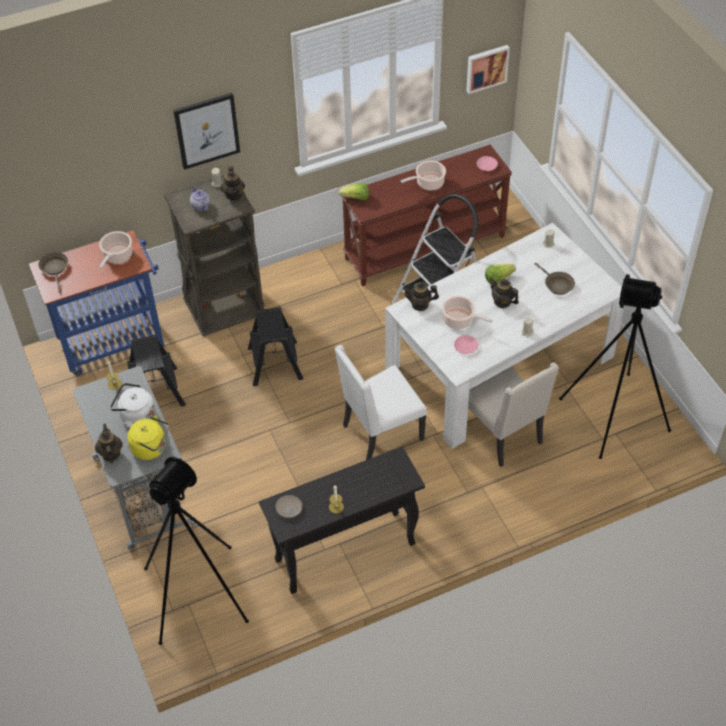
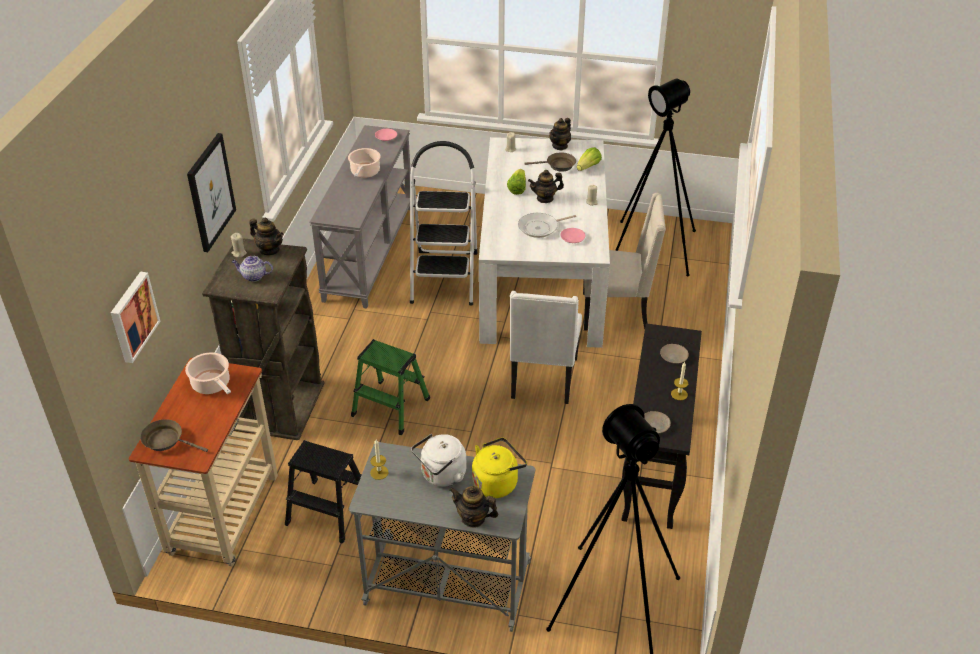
camera: 55 degrees left, 10 degrees down
(113, 343) = (224, 513): blue cart -> beige cart
(275, 363) = (390, 406): black step ladder -> green step ladder
(356, 198) = (327, 216): lettuce -> lettuce (588, 167)
(377, 483) = (674, 357): none -> beige plate
(420, 305) = (498, 239): teapot -> teapot (560, 146)
(425, 246) = (368, 252): brown console table -> grey console table
(460, 320) = (540, 228): cooking pot -> frying pan
(486, 68) = (335, 47): picture -> picture (132, 316)

